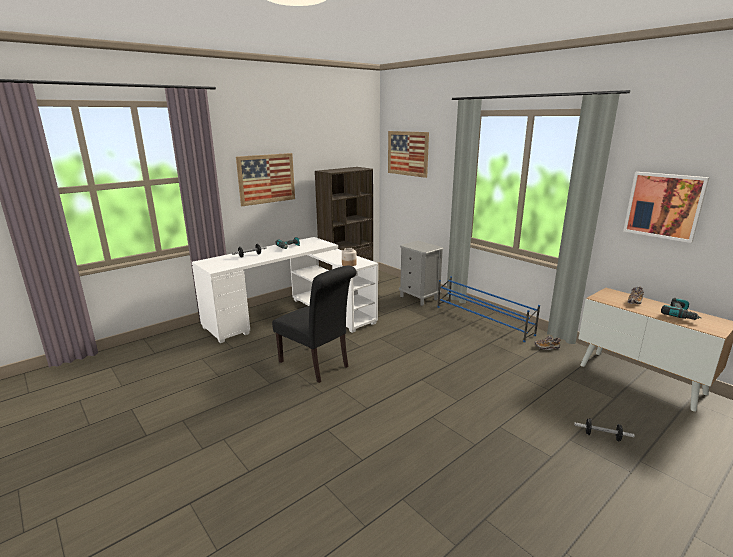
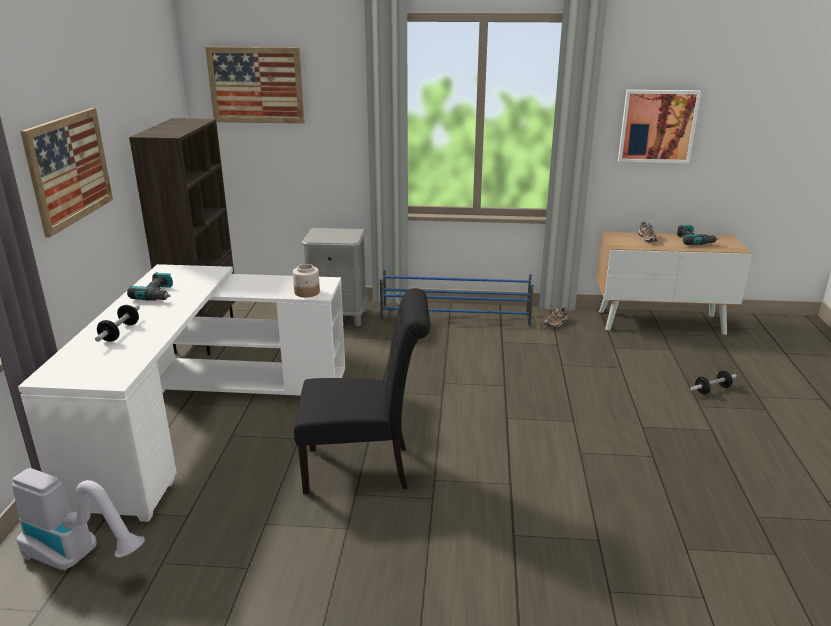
camera: 45 degrees left, 5 degrees up
(187, 343) = (80, 558): none -> vacuum cleaner

